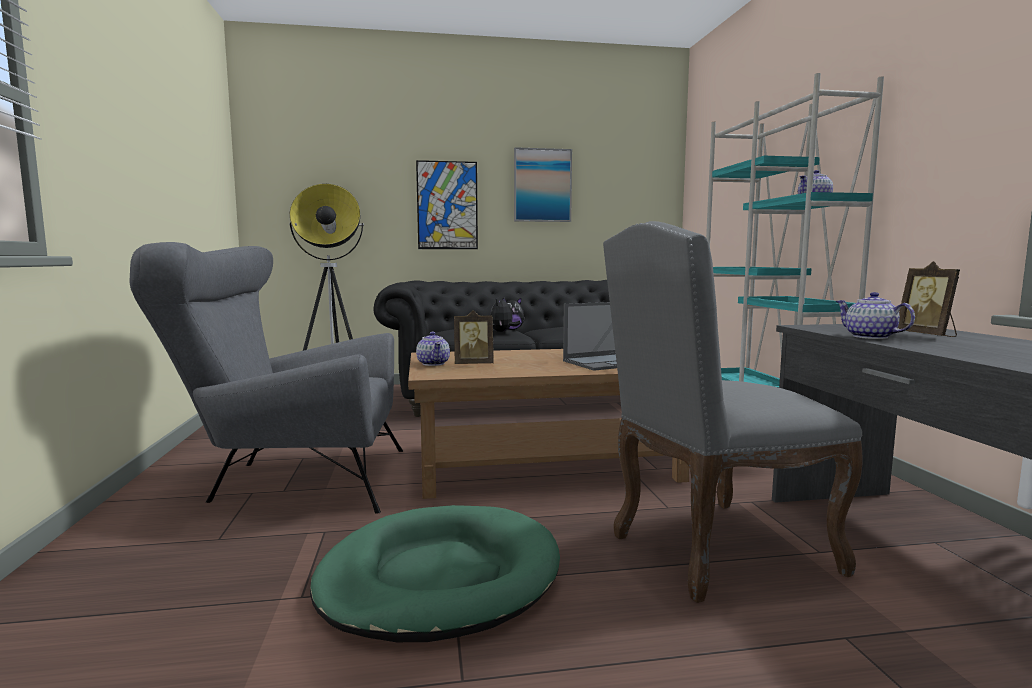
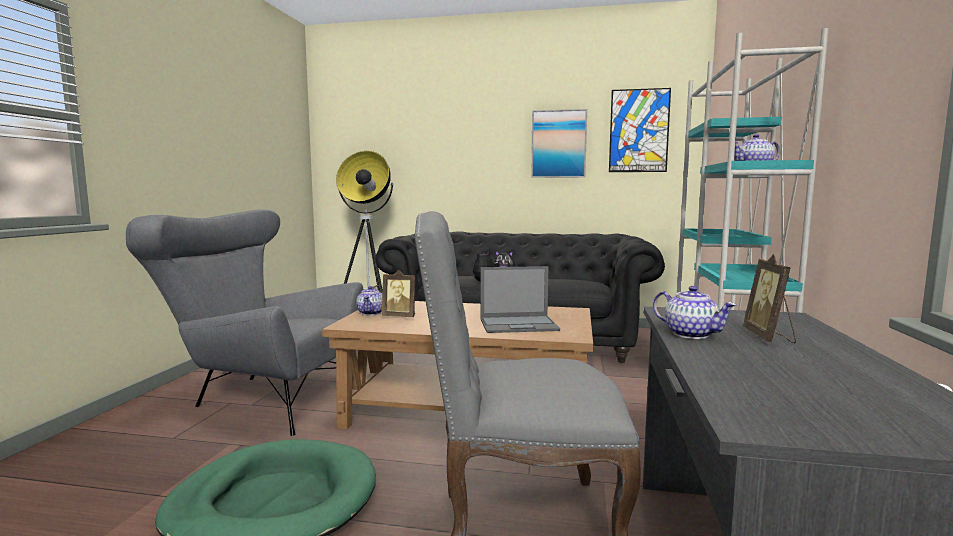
camera: 20 degrees right, 0 degrees up
(447, 205) = (472, 164): picture -> picture (639, 131)
(870, 337) = (690, 334): teapot -> teapot turned 150 degrees clockwise

